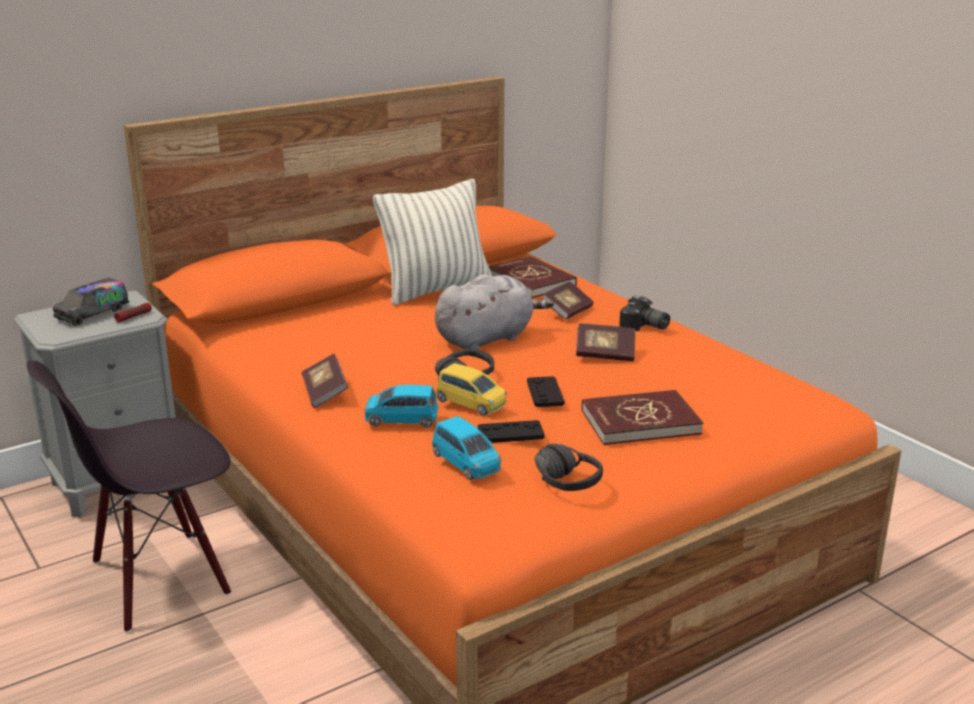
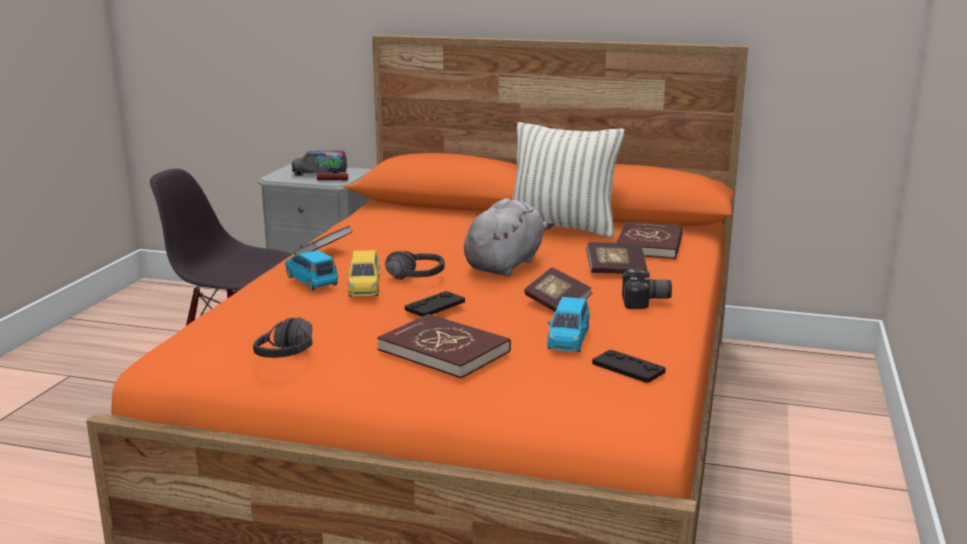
camera: 50 degrees right, 5 degrees down
(466, 463) = (260, 313): blue toy car -> blue toy car (568, 339)
(487, 338) = (505, 264): grey plush toy -> grey plush toy turned 75 degrees counterclockwise
(510, 433) = (330, 311): black game controller -> black game controller (628, 368)
(644, 327) = (646, 302): camera -> camera turned 90 degrees counterclockwise

